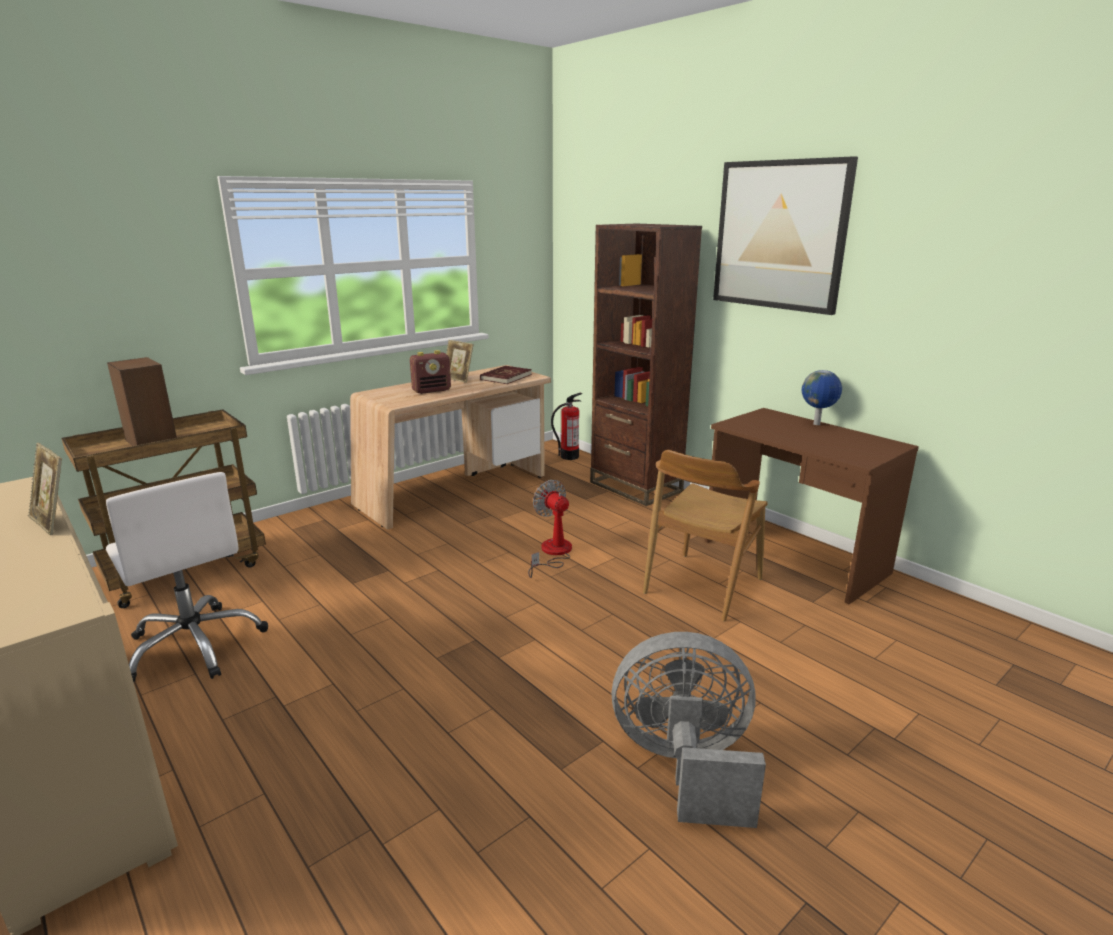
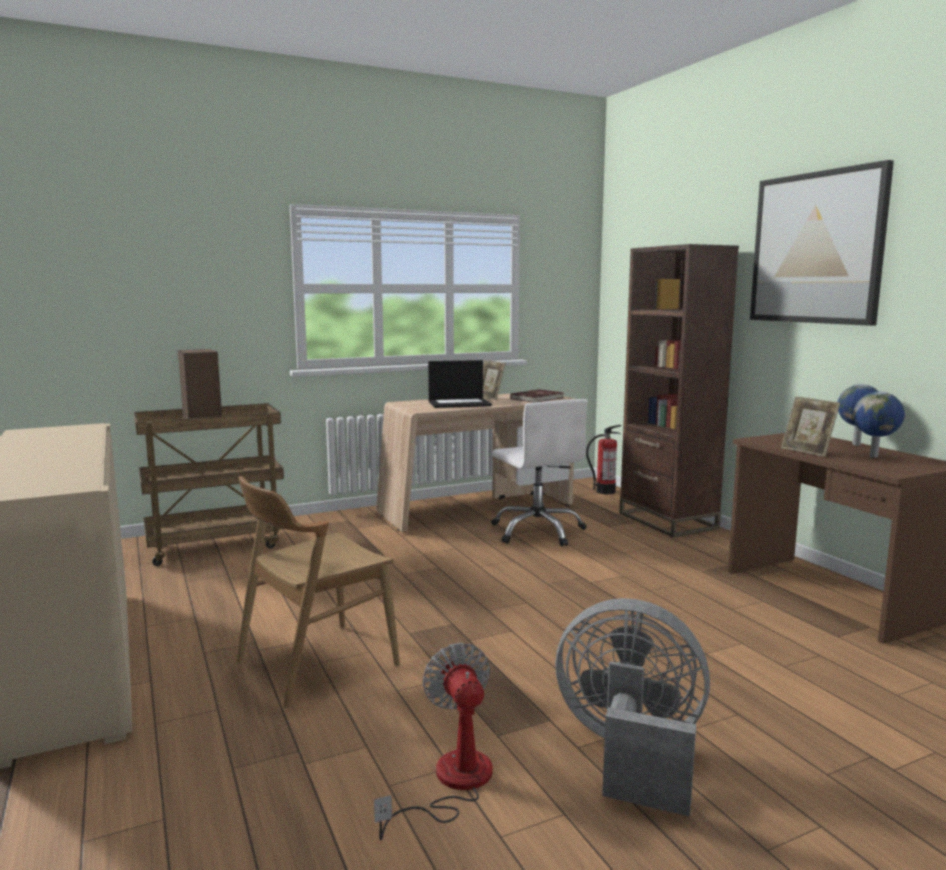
camera: 15 degrees right, 10 degrees down
(54, 522) = (96, 445): picture frame -> picture frame (807, 451)
(195, 645) = (203, 598): white office chair -> white office chair (538, 531)
(432, 390) = (460, 403): radio -> laptop
(552, 553) = (557, 566): fan -> fan (451, 783)
(702, 585) = (710, 608): brown chair -> brown chair (316, 663)
(839, 440) = (875, 456): none -> globe

